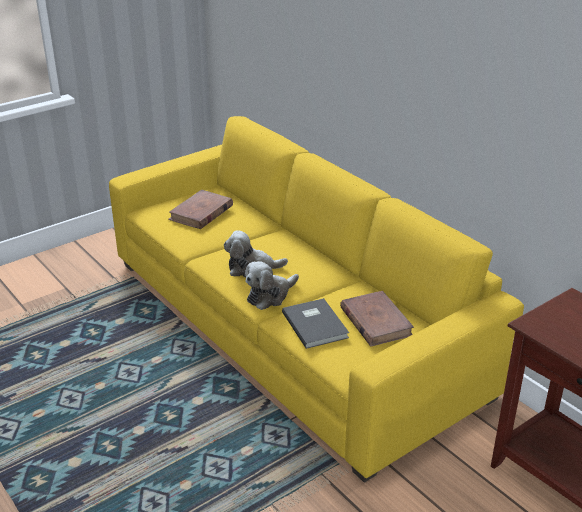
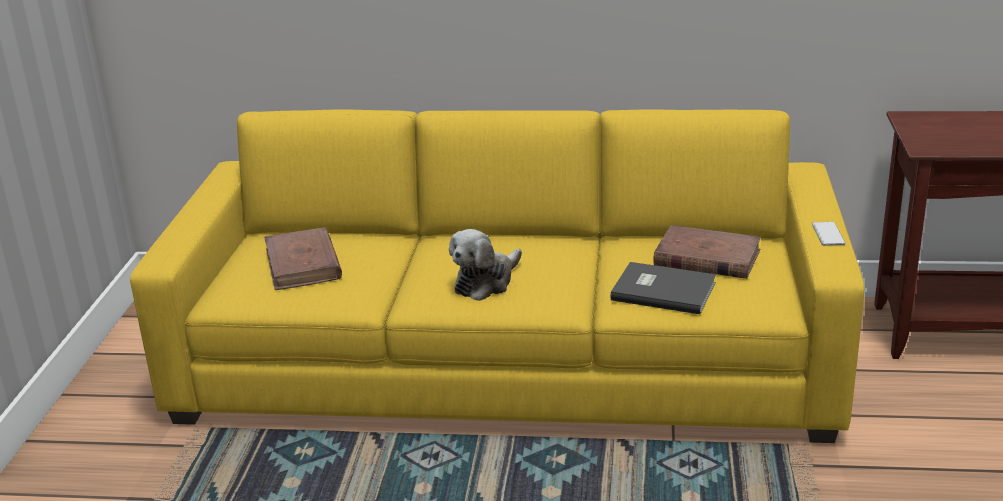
camera: 45 degrees left, 5 degrees down
(270, 295) = (560, 295): plush toy -> none
(418, 345) = (828, 234): none -> phone

